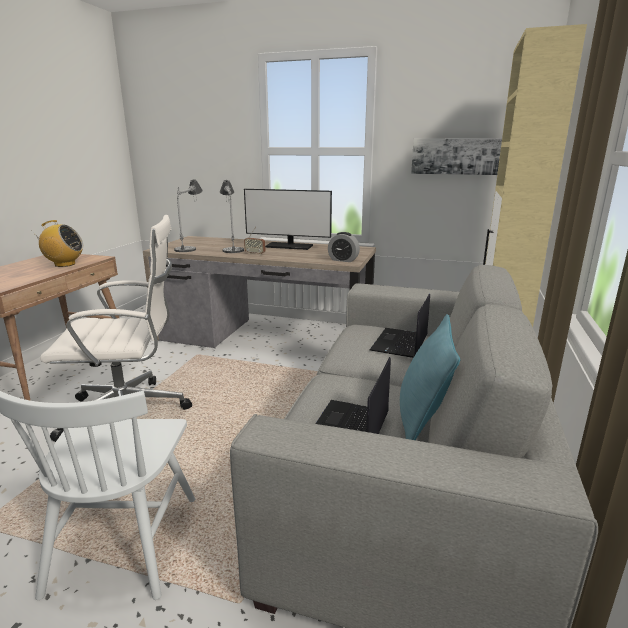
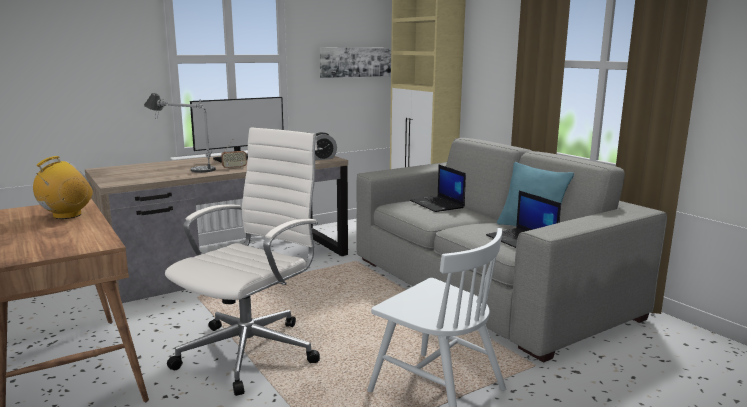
camera: 50 degrees left, 5 degrees down
(191, 245) = (136, 174): table lamp -> none

